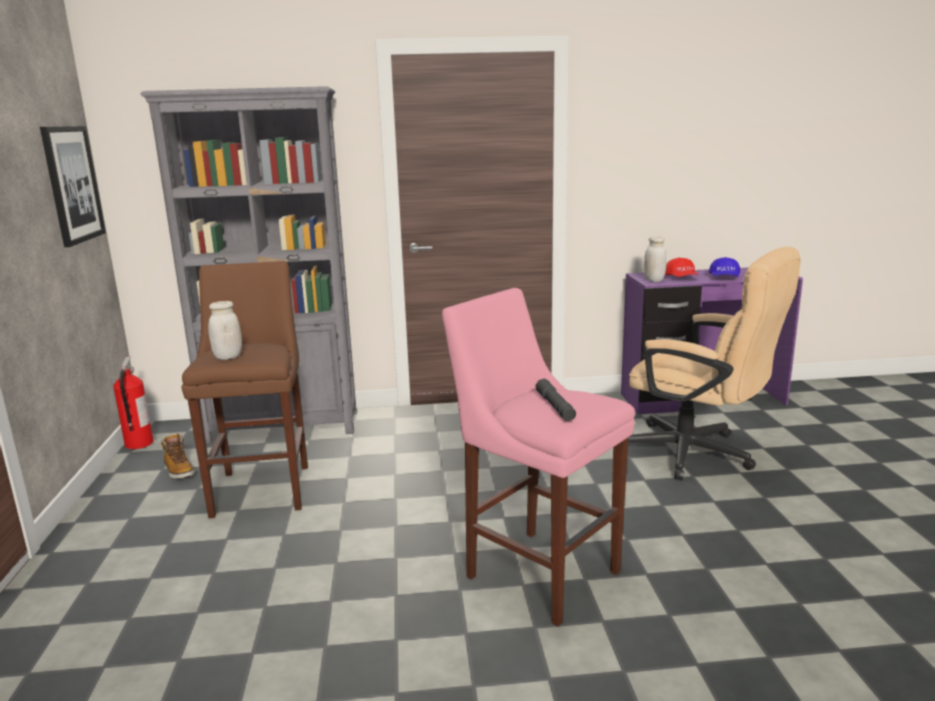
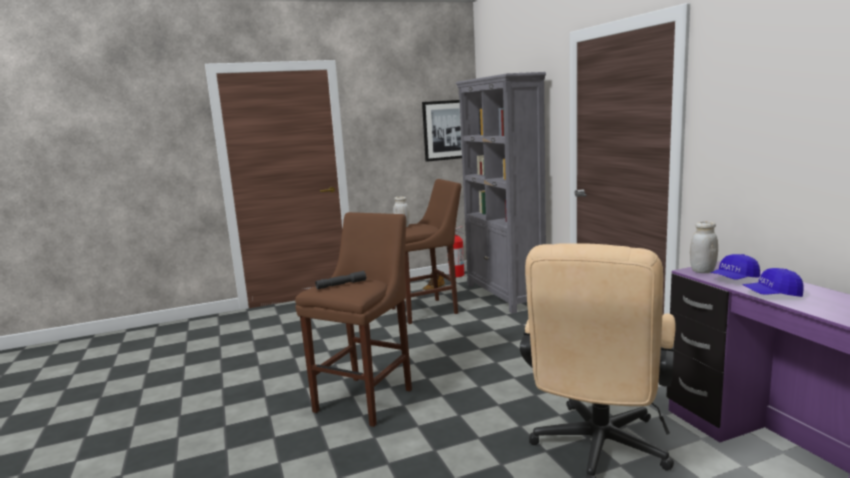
camera: 75 degrees right, 5 degrees down
(537, 571) = (367, 398): pink stool -> brown stool
(681, 278) = (734, 279): red cap -> blue cap

